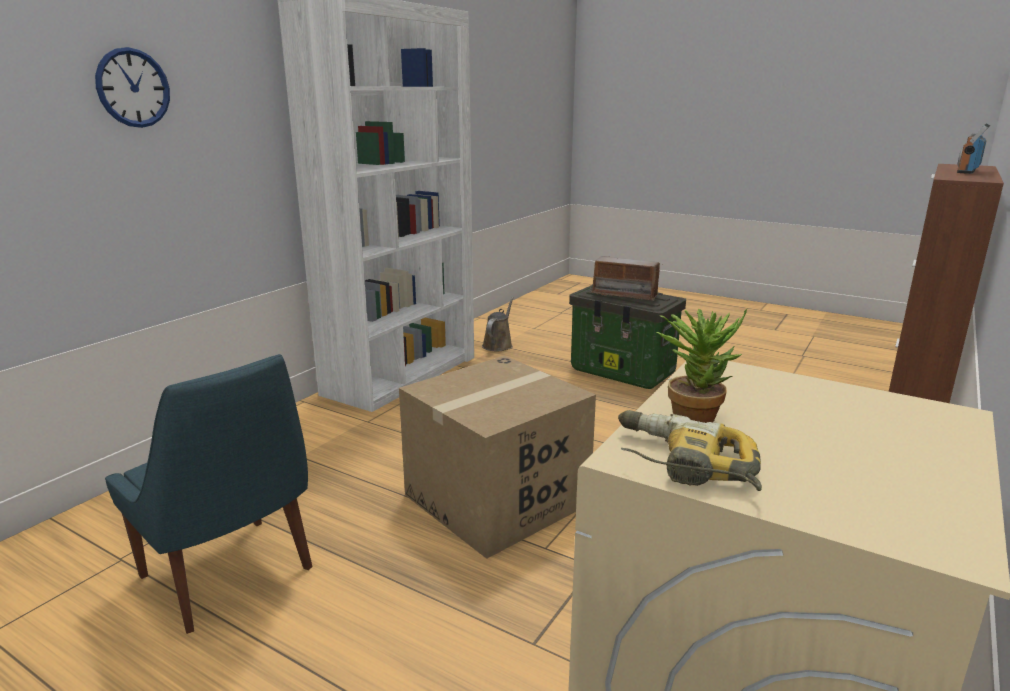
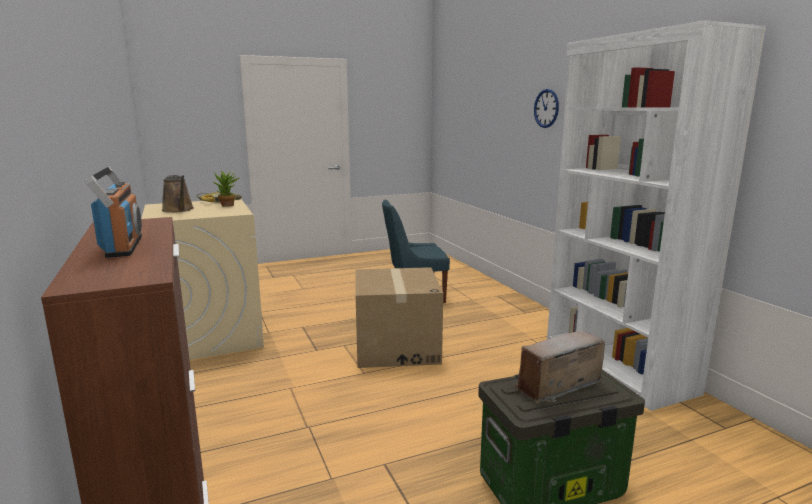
camera: 125 degrees right, 5 degrees down
(498, 345) = (694, 439): brown watering can -> brown watering can (179, 210)

